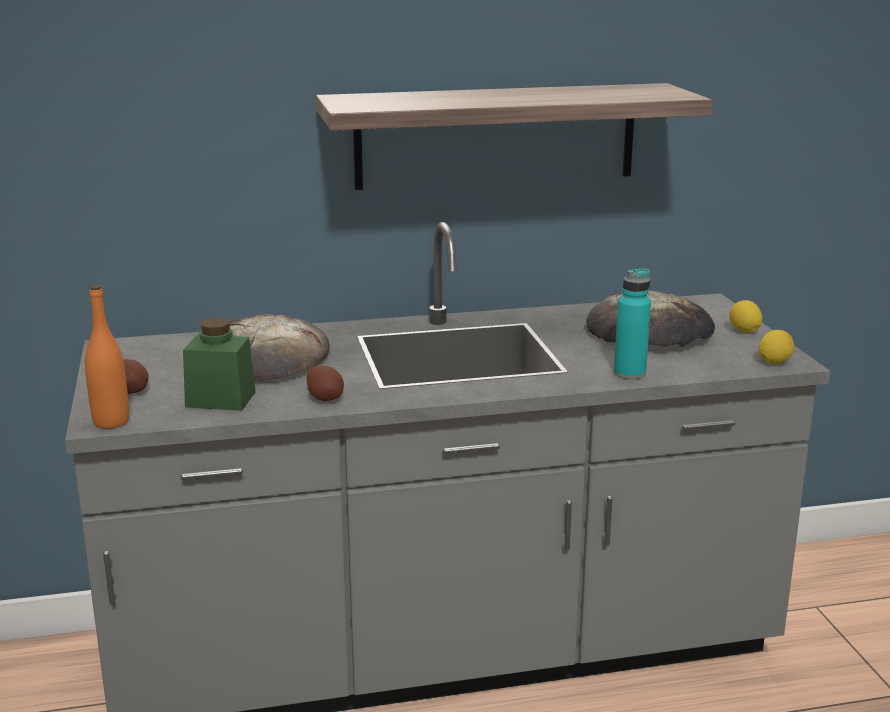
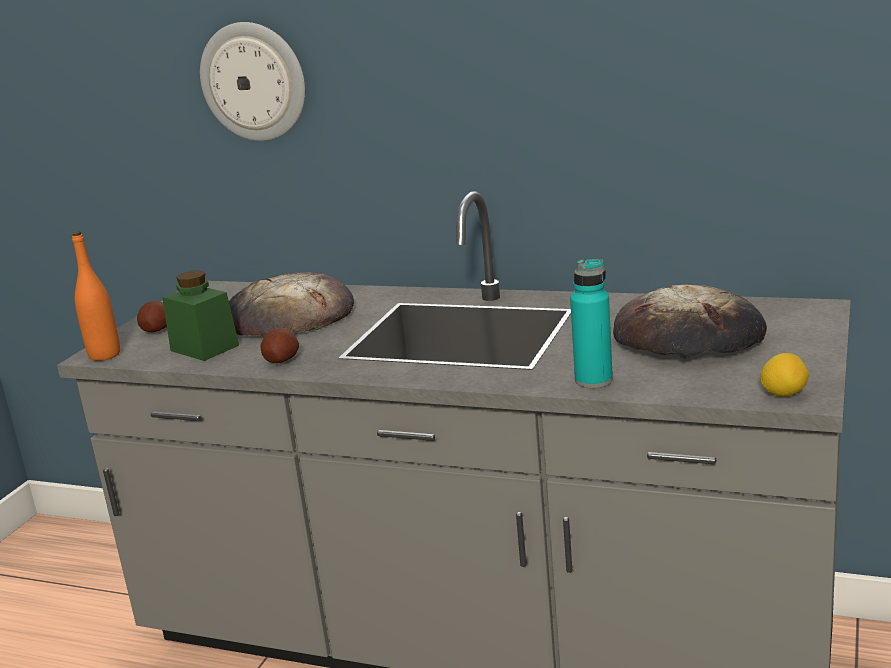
camera: 35 degrees right, 0 degrees up
(177, 120) = (254, 81): none -> wall clock
(496, 136) = (558, 99): shelf -> none
(744, 331) = (806, 350): lemon -> none

